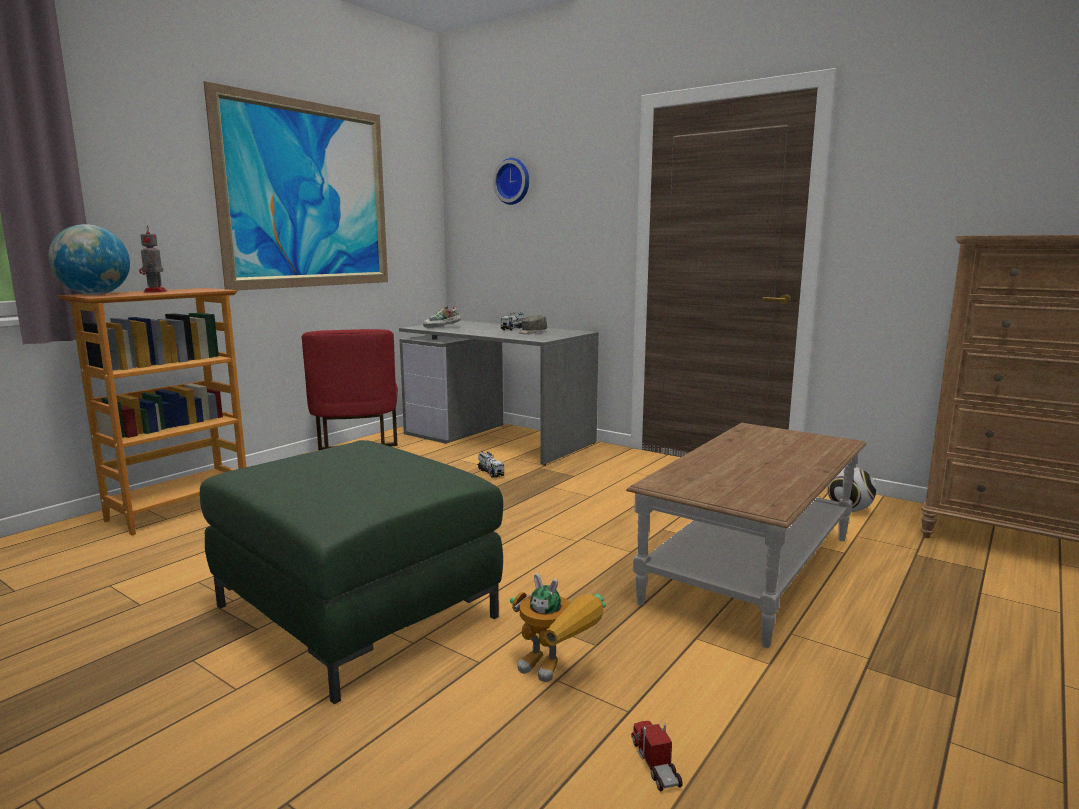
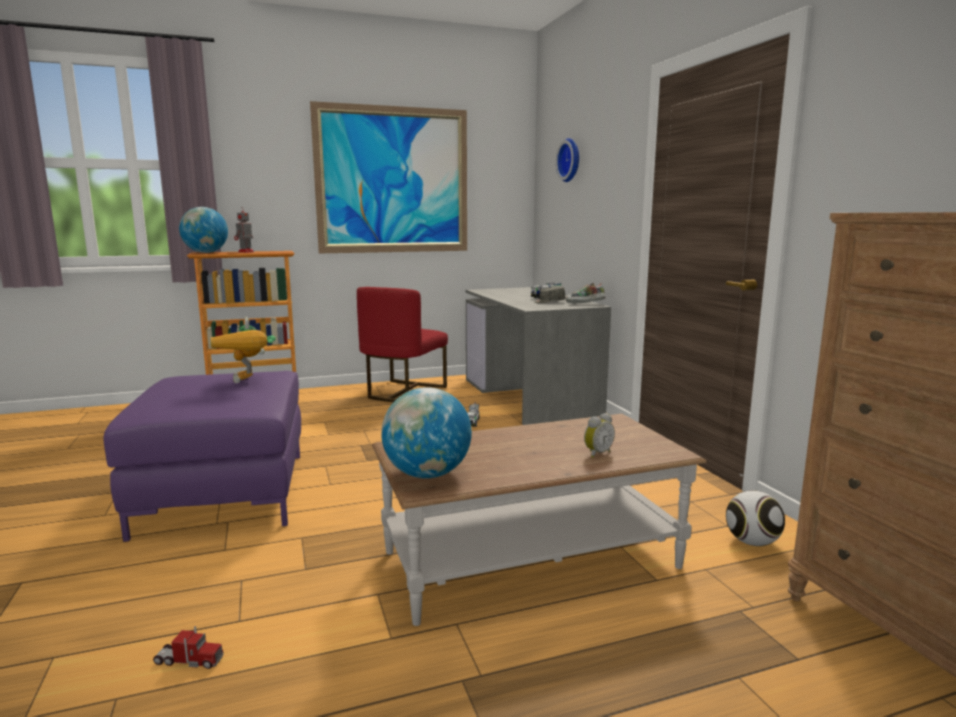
camera: 35 degrees right, 0 degrees up
(355, 612) = (224, 493): green ottoman -> purple ottoman
(442, 327) = (495, 292): shoe -> shoe (585, 304)
(557, 671) = (251, 575): toy robot -> toy robot (249, 382)
(655, 763) = (189, 660): toy truck -> toy truck turned 75 degrees clockwise
(744, 498) = (427, 474): none -> globe
(804, 453) = (596, 453): none -> alarm clock

